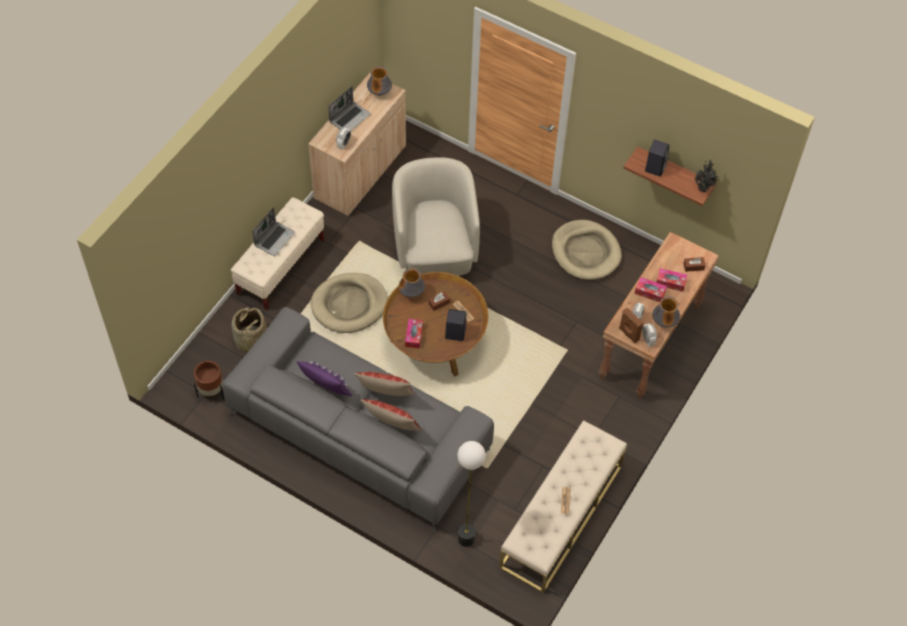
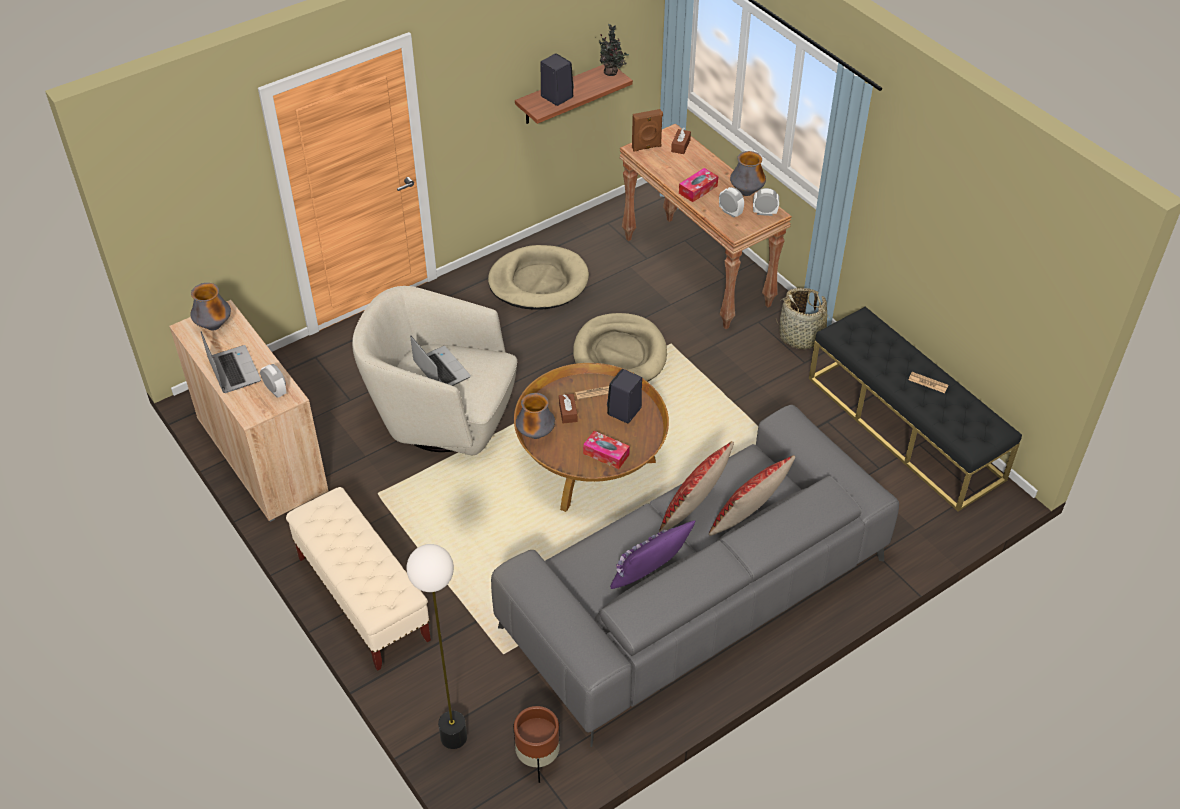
camera: 65 degrees left, 10 degrees down
(251, 340) = (472, 677): basket -> basket (801, 336)
(274, 238) = (350, 556): laptop -> laptop (440, 370)
(349, 305) = (479, 538): beige dog bed -> beige dog bed (620, 354)
(465, 538) = (905, 531): floor lamp -> floor lamp (453, 737)
(561, 516) = (905, 428): beige bench -> black bench
(628, 334) = (749, 225): brown speaker -> brown speaker (646, 147)
(670, 282) = (693, 169): tissue box -> none

